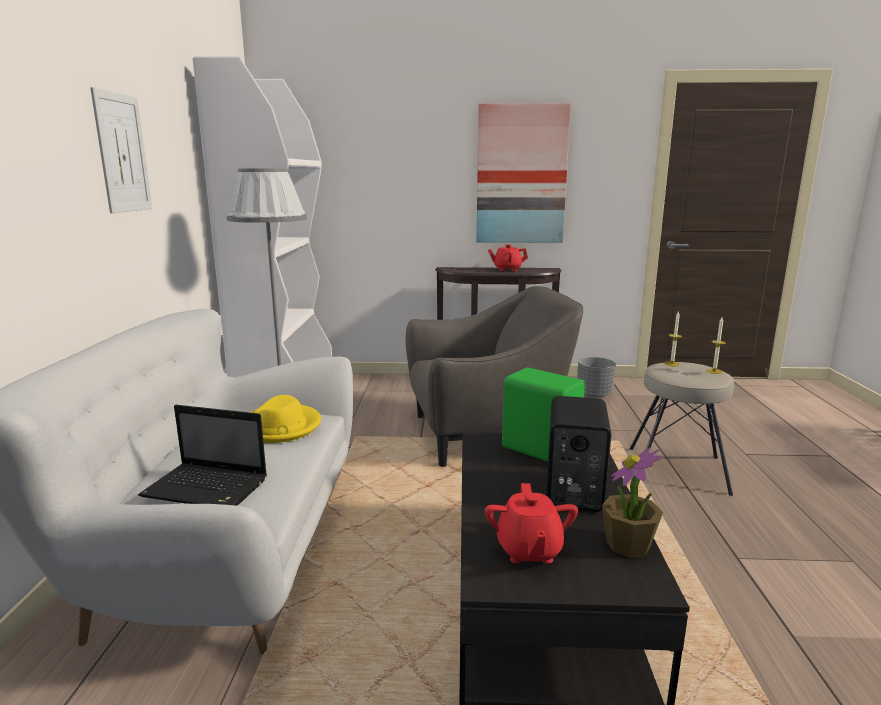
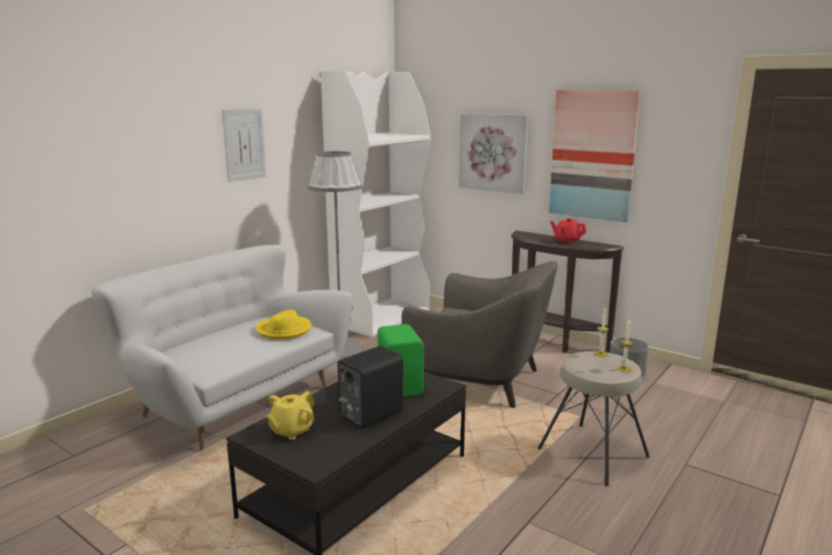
camera: 35 degrees right, 0 degrees up
(208, 488) = (207, 352): laptop -> none
(400, 180) = (493, 152): none -> picture
(529, 550) = (291, 431): red teapot -> yellow teapot
(628, 545) = (344, 448): potted plant -> none

